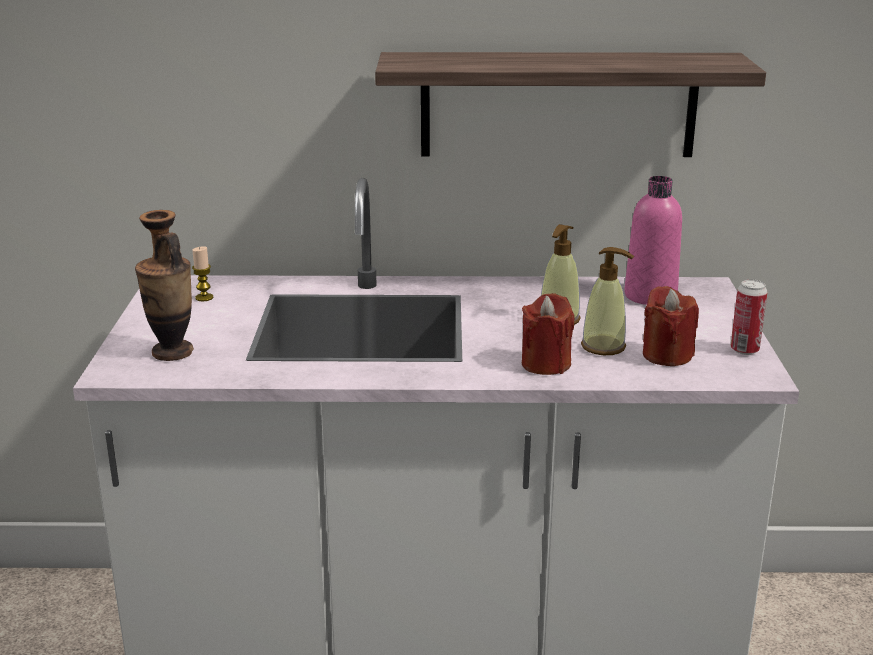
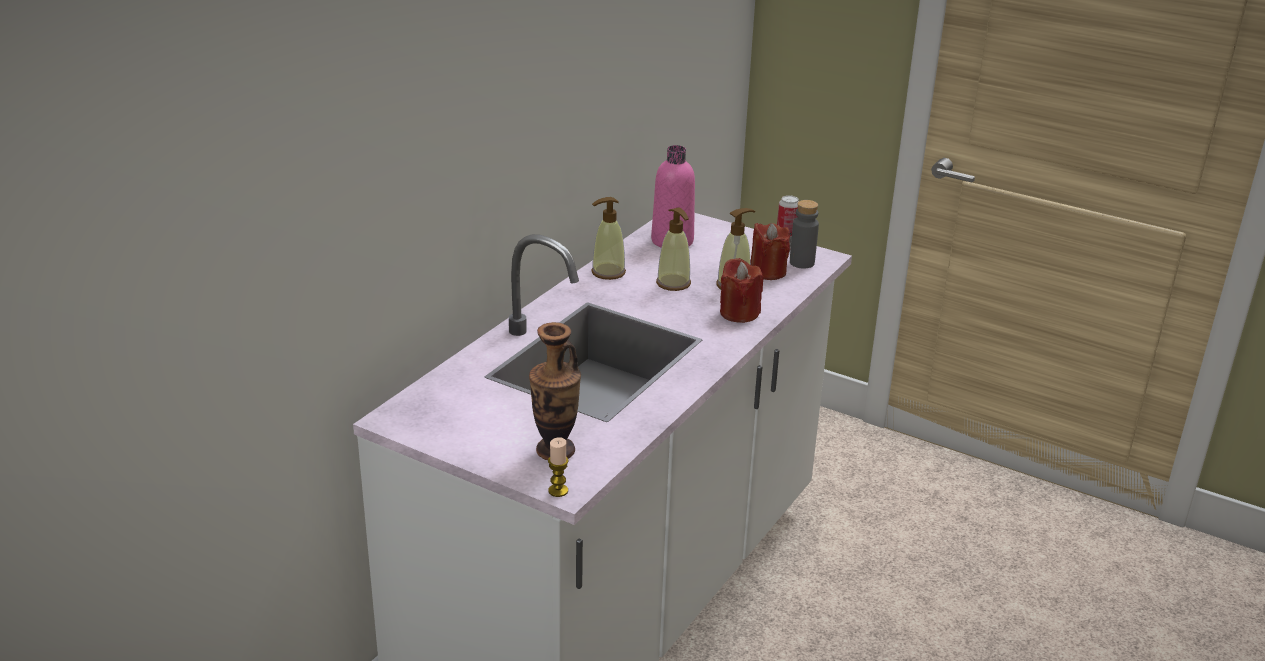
camera: 60 degrees left, 5 degrees up
(204, 298) = (451, 408): candle -> candle (558, 491)
(533, 288) = (608, 272): none -> soap dispenser
(558, 105) = (585, 115): shelf -> none
(722, 367) = (802, 263): none -> grey bottle

